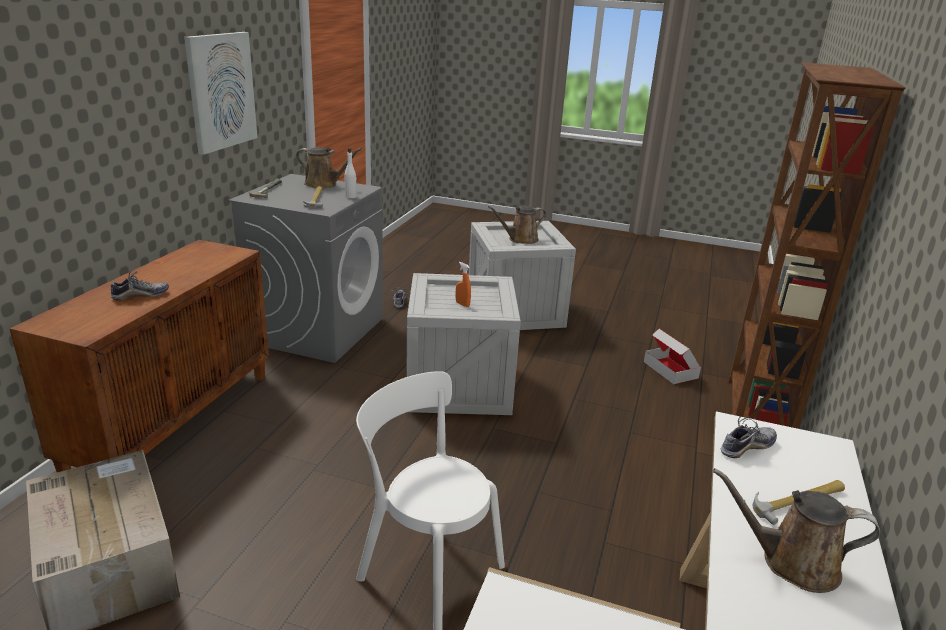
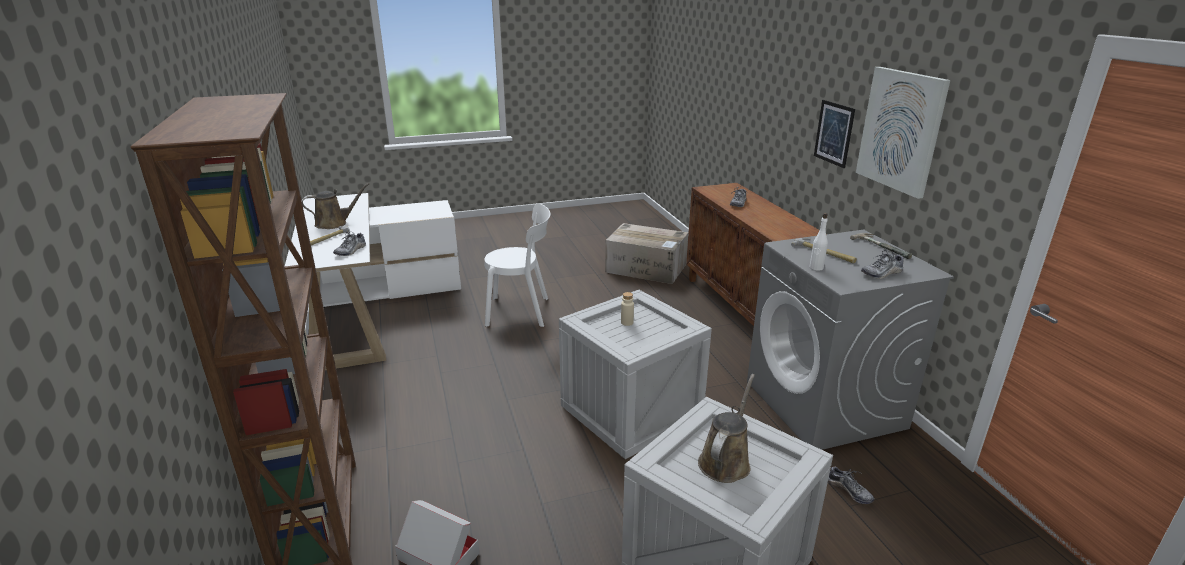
camera: 145 degrees right, 0 degrees up
(155, 132) = (834, 133): none -> picture
(323, 184) = (882, 273): brown watering can -> shoe
(462, 304) = (627, 322): orange spray bottle -> beige bottle

